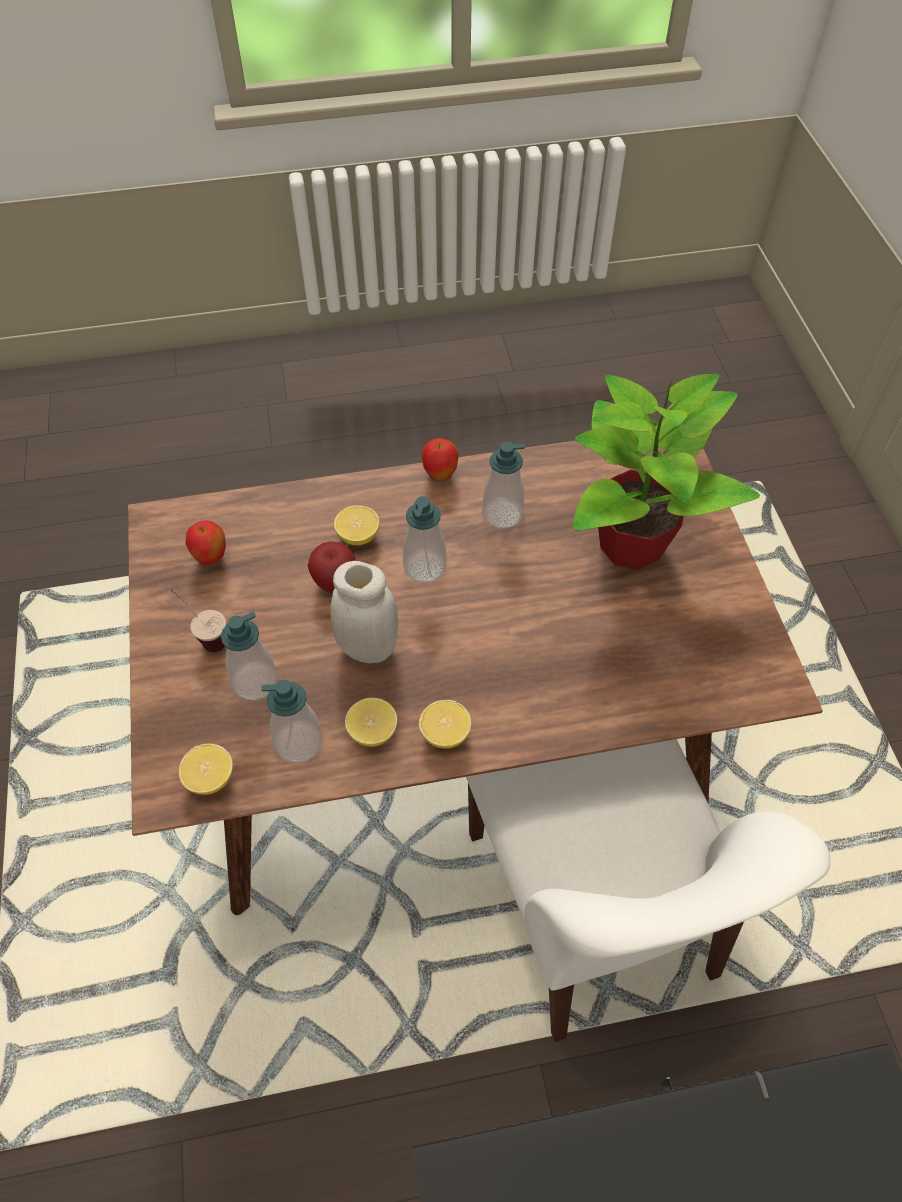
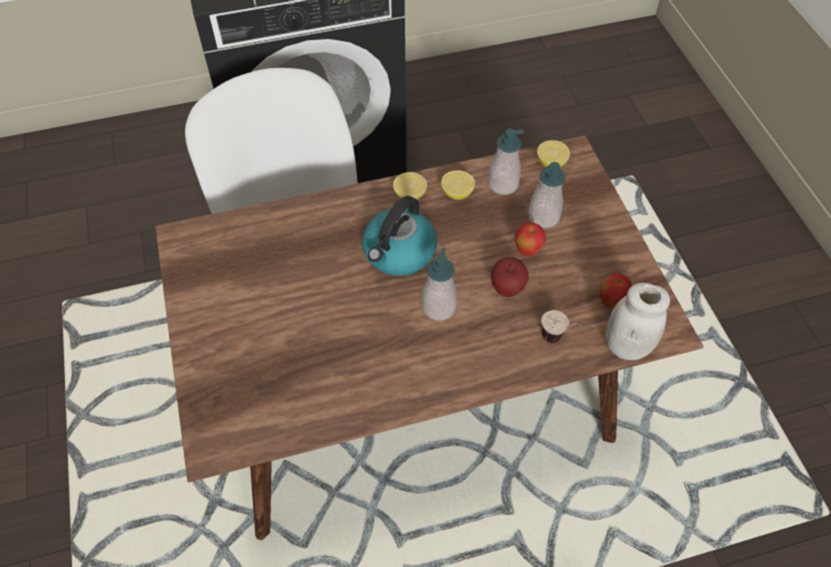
camera: 175 degrees right, 0 degrees up
(204, 635) = (590, 244): cup -> cup (561, 340)
(358, 536) = (498, 330): lemon -> none
(368, 647) = (471, 244): white jar -> white jar (626, 346)
(440, 475) = (437, 396): apple -> apple (527, 251)
(468, 641) = (399, 253): none -> kettle
(502, 514) = (378, 360): soap dispenser -> none
(632, 543) = (268, 340): potted plant -> none

